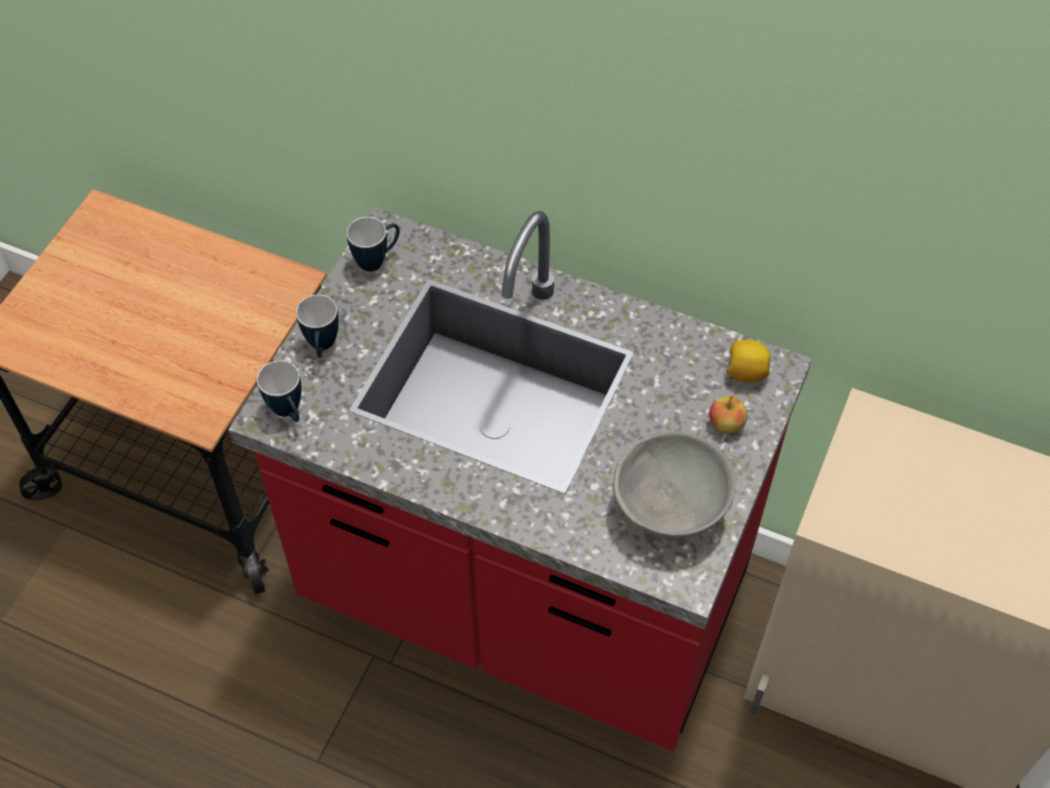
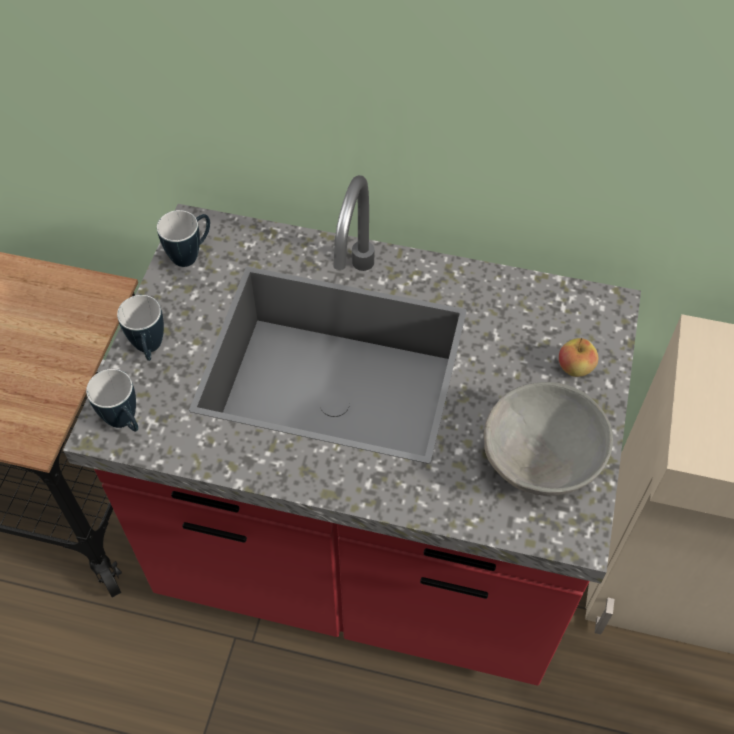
camera: 10 degrees left, 0 degrees up
(745, 372) = (581, 313): lemon -> none

